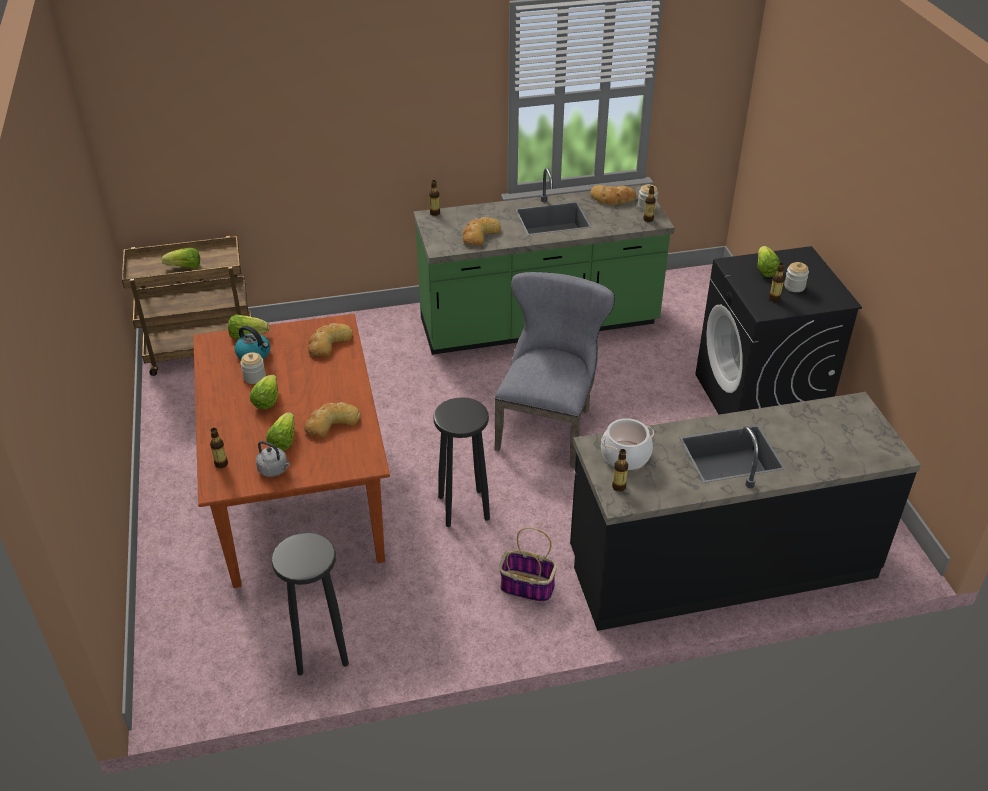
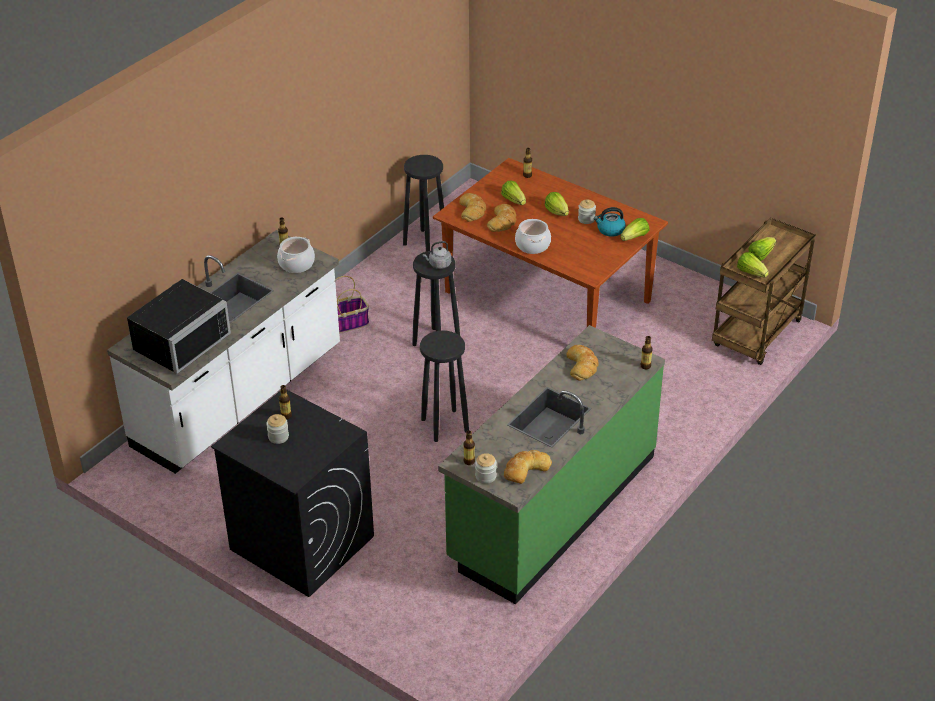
camera: 140 degrees right, 0 degrees up
(274, 470) = (495, 187): grey kettle -> grey kettle (438, 264)
(328, 343) = (578, 259): bread -> bread (472, 210)
(344, 380) = (532, 245): none -> cooking pot
(548, 425) = (444, 425): grey chair -> black stool
(721, 564) = (239, 399): black counter -> white counter
(765, 270) = (314, 442): lettuce -> lettuce (751, 272)
(830, 433) = (178, 341): none -> black microwave

